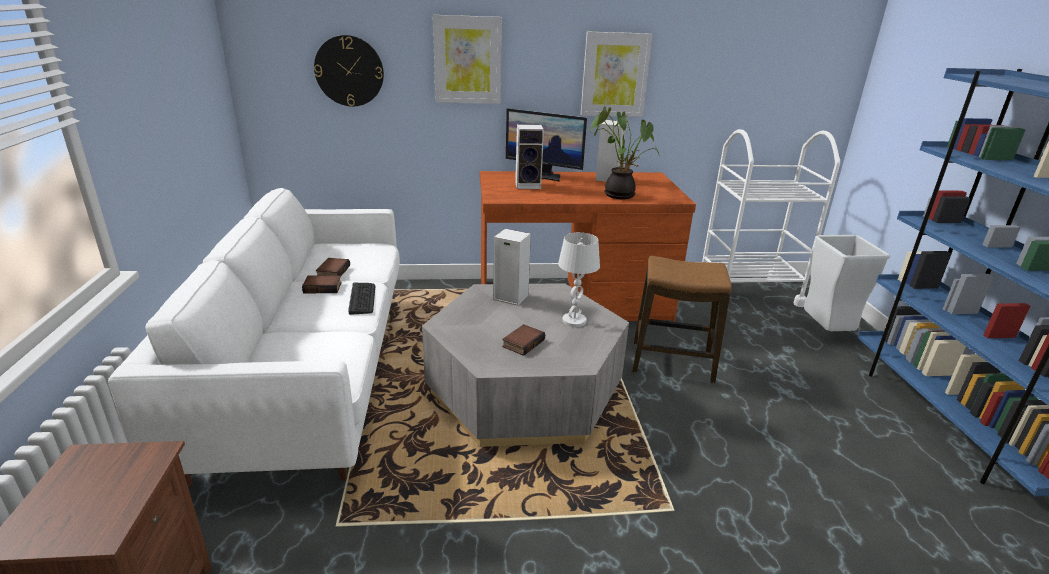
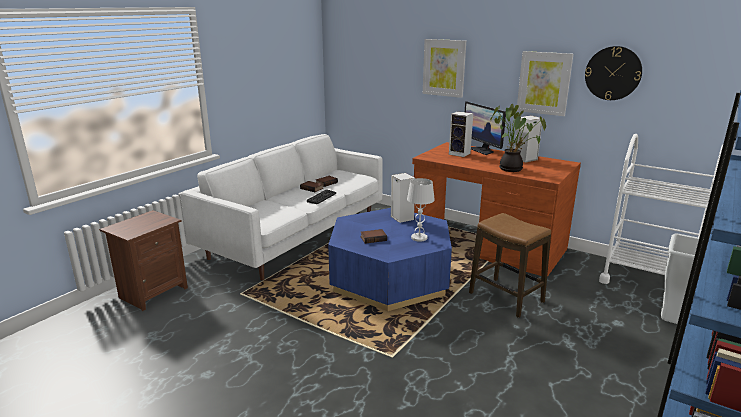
camera: 40 degrees right, 5 degrees down
(349, 71) = (379, 71): wall clock -> wall clock (613, 73)
(524, 390) = (389, 278): grey coffee table -> blue coffee table

